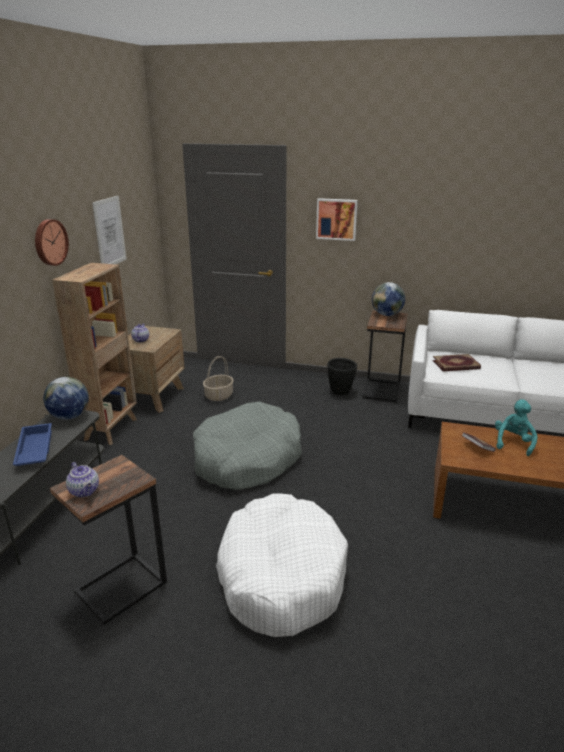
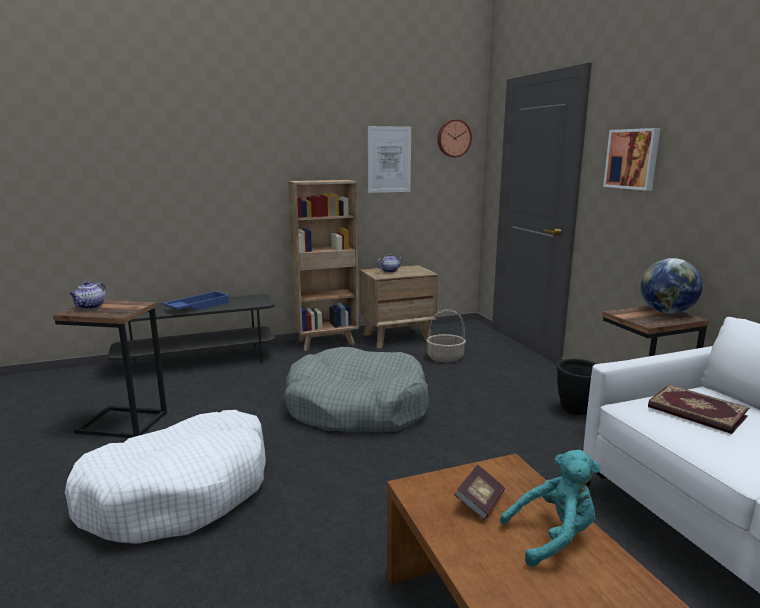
camera: 55 degrees right, 10 degrees down
(49, 242) = (297, 149): wall clock -> wall clock (453, 138)
(69, 416) = (256, 300): globe -> none

